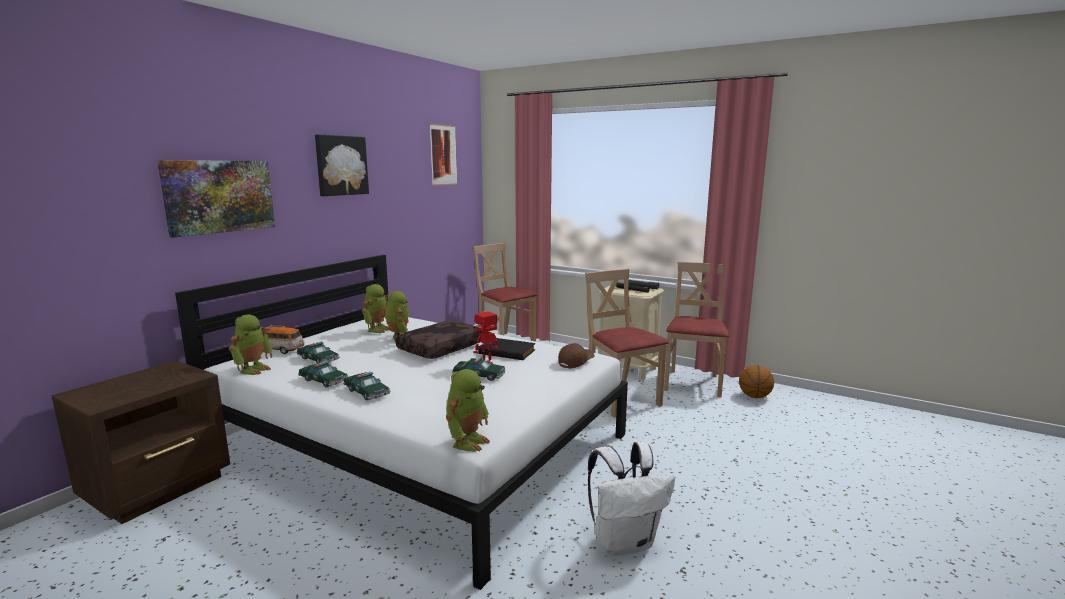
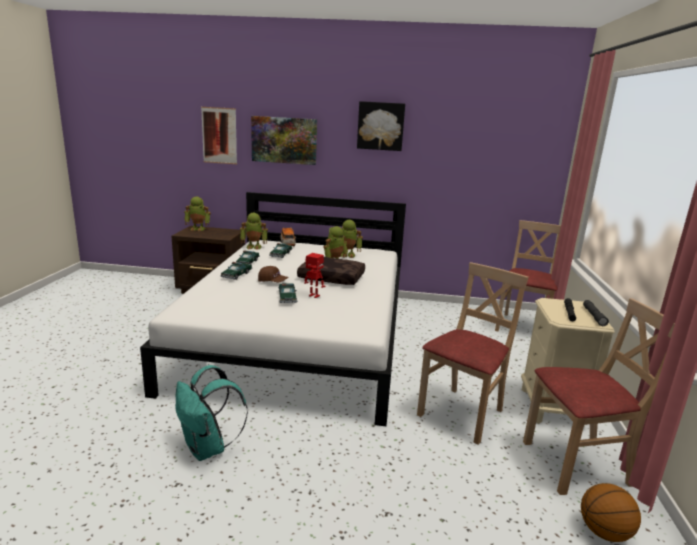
camera: 65 degrees right, 5 degrees up
(443, 155) = (508, 123): picture -> picture (219, 135)
(467, 441) = (175, 311): toy robot -> toy robot (198, 229)
(508, 351) = (347, 298): black book -> none
(576, 362) = (347, 326): brown cap -> brown cap (273, 281)
(625, 541) = (208, 448): white backpack -> turquoise backpack

